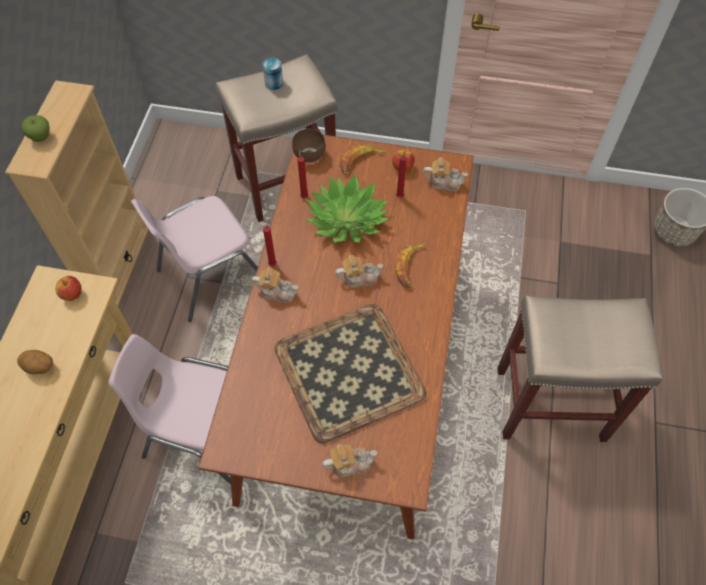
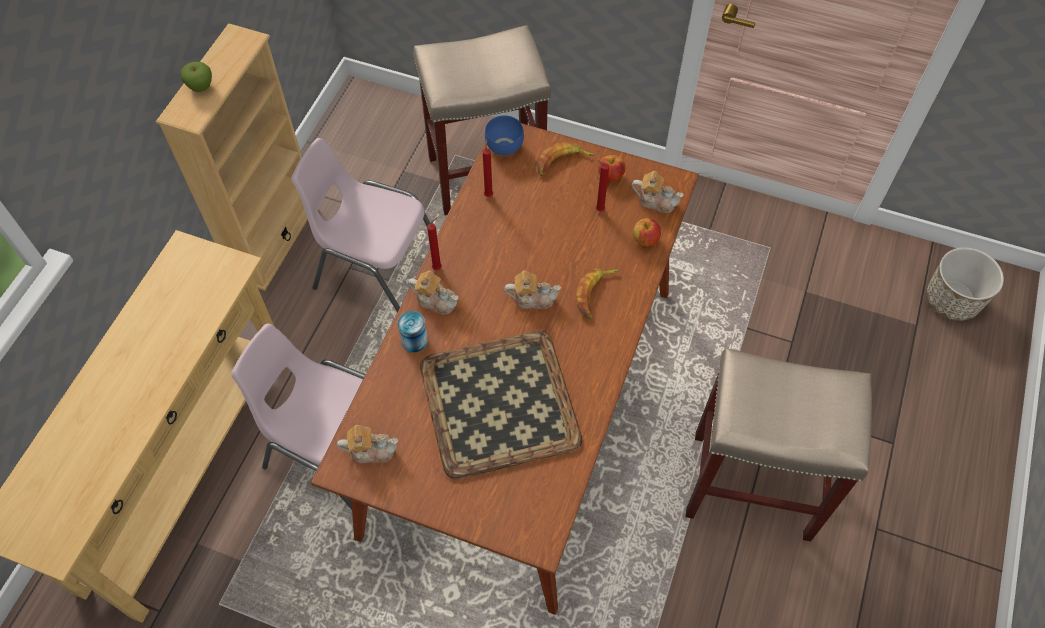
camera: 10 degrees right, 0 degrees up
(39, 367) = (159, 345): potato -> none
(72, 294) = (209, 269): apple -> apple (645, 240)
(210, 275) = (377, 270): pink chair -> pink chair turned 45 degrees clockwise
(274, 83) = (480, 55): can -> can (414, 340)
(308, 155) = (503, 146): brown bowl -> blue bowl
(347, 220) = (532, 229): potted plant -> none
(349, 463) = (479, 506): teapot -> teapot (371, 450)

